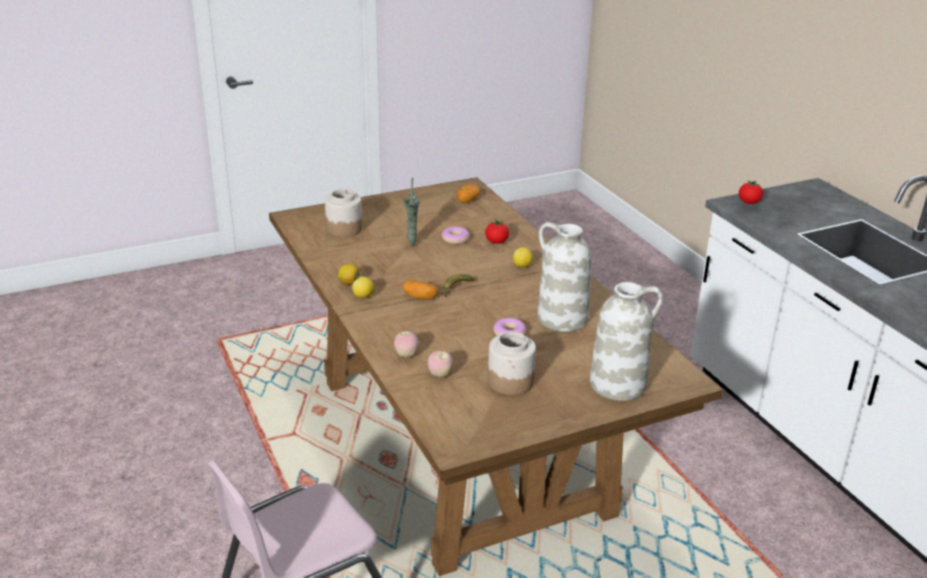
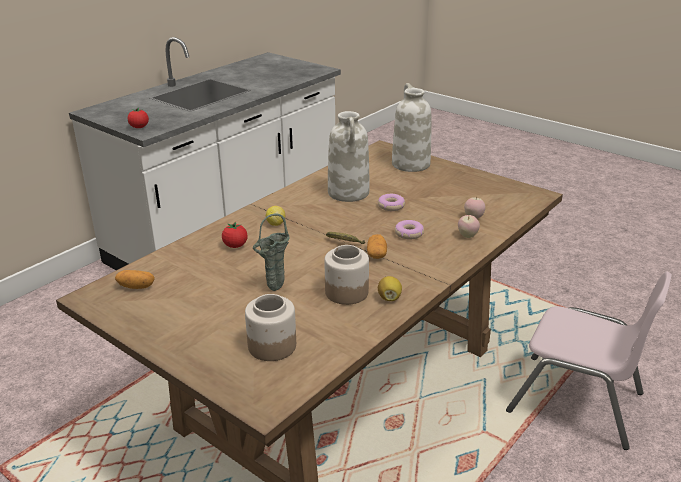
camera: 115 degrees left, 0 degrees up
(363, 296) = (405, 282): lemon -> none
(455, 239) = (245, 268): donut -> donut (409, 234)
(511, 381) = (449, 193): jar -> jar (346, 292)

